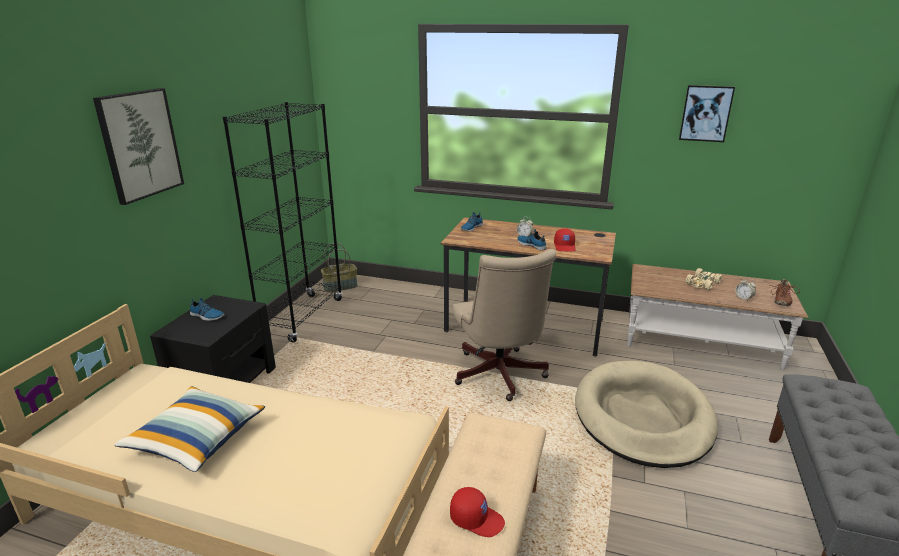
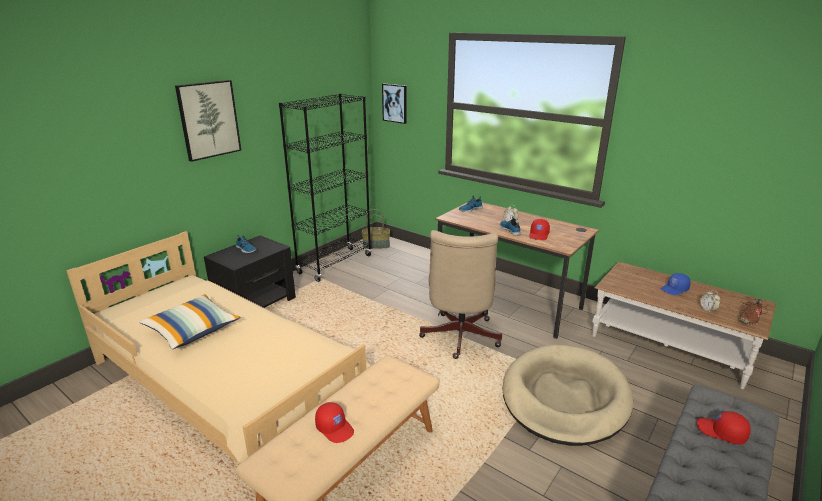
camera: 20 degrees right, 0 degrees up
(702, 284) = (674, 289): beige toy car -> blue cap
(705, 113) = (696, 124): picture -> picture (395, 103)
(843, 415) = (721, 432): none -> red cap

